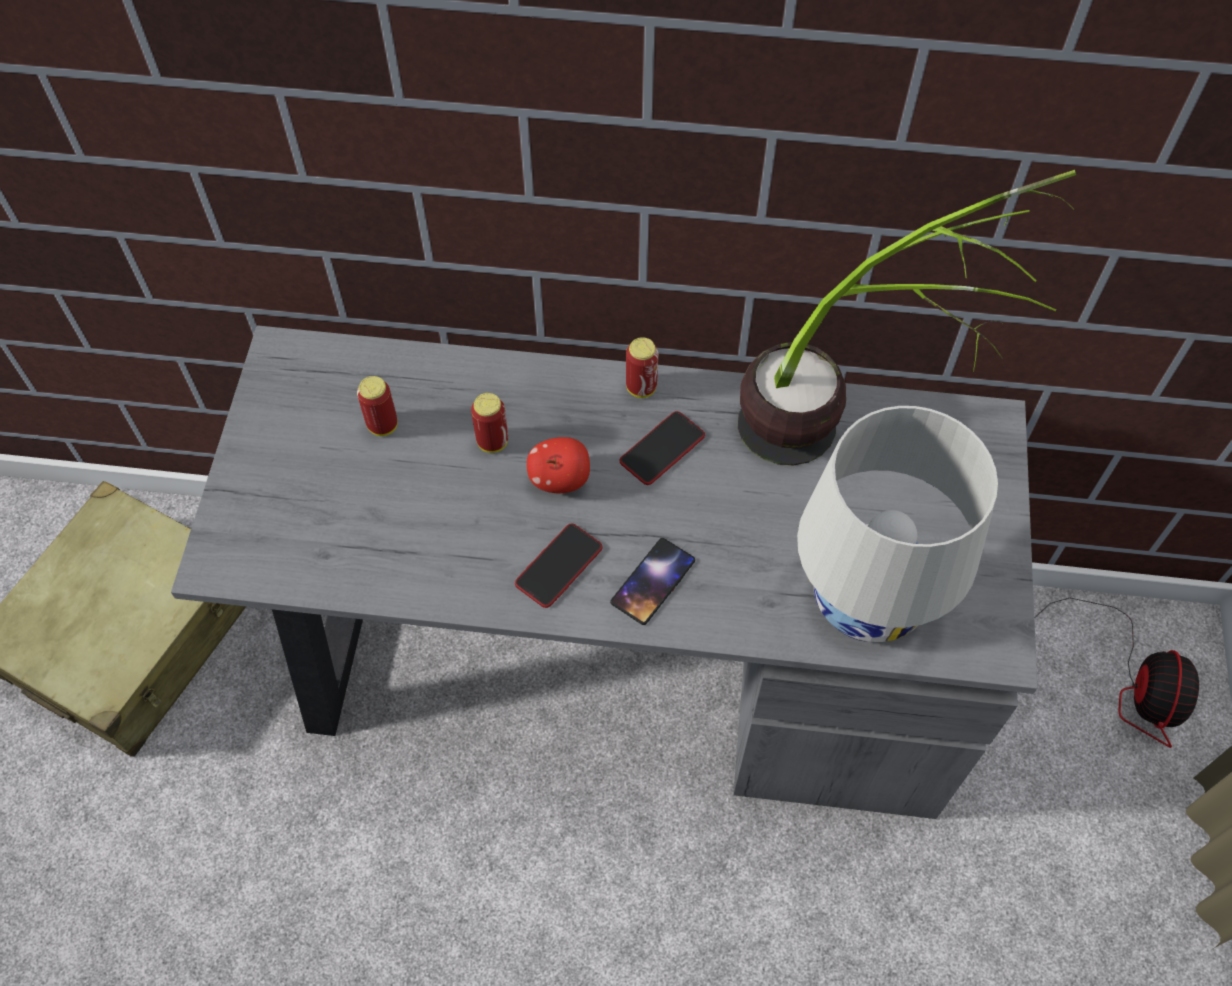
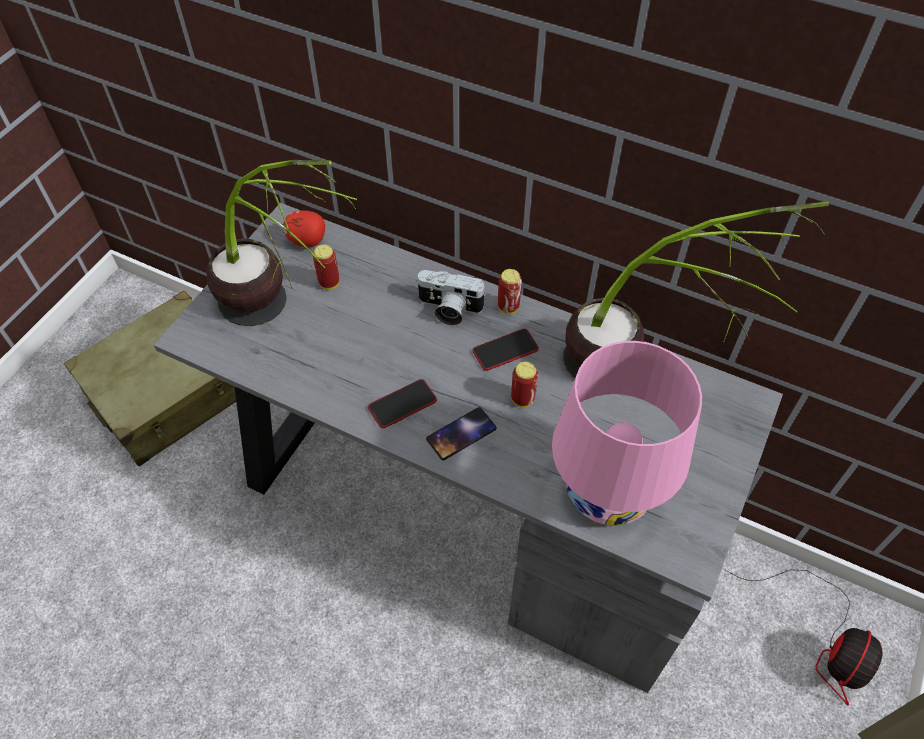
camera: 20 degrees right, 5 degrees down
(342, 495) = (284, 318): none -> potted plant
(492, 442) = (394, 313): can -> can (522, 399)
(560, 479) = (428, 349): apple -> apple (307, 241)
(563, 414) = (448, 309): none -> camera
(867, 601) = (607, 495): white table lamp -> pink table lamp

